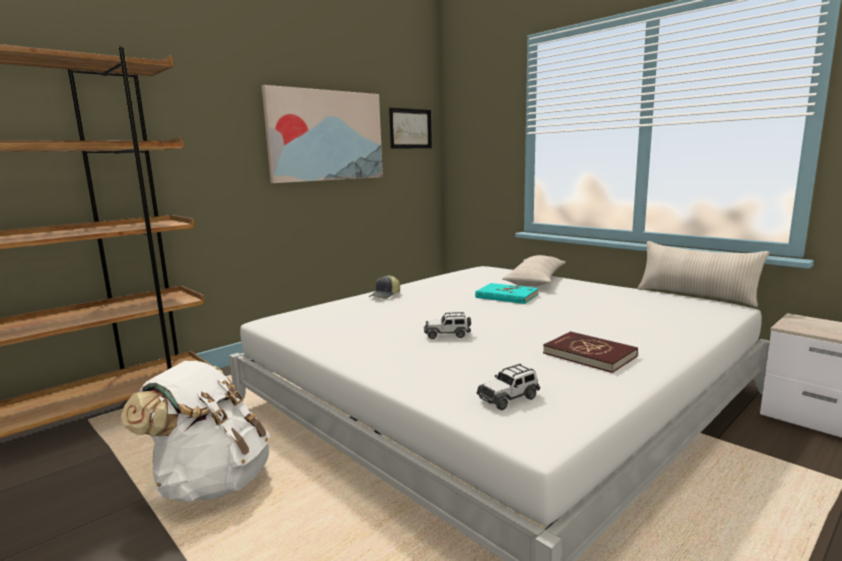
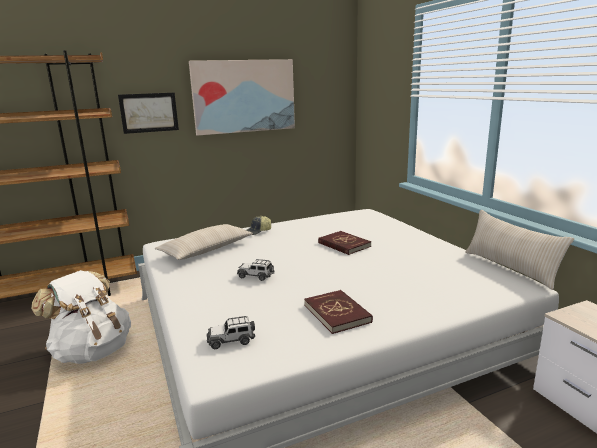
camera: 20 degrees right, 5 degrees up
(410, 128) = (325, 86): picture -> picture (149, 112)
(506, 296) = (344, 245): turquoise book -> red book
(535, 280) = (390, 231): beige pillow -> beige pillow (206, 250)

